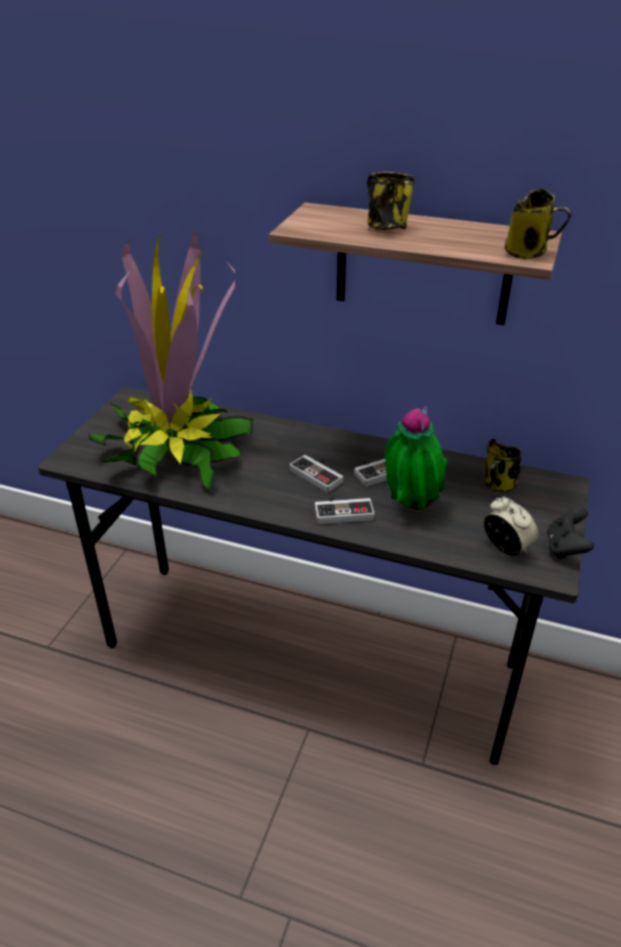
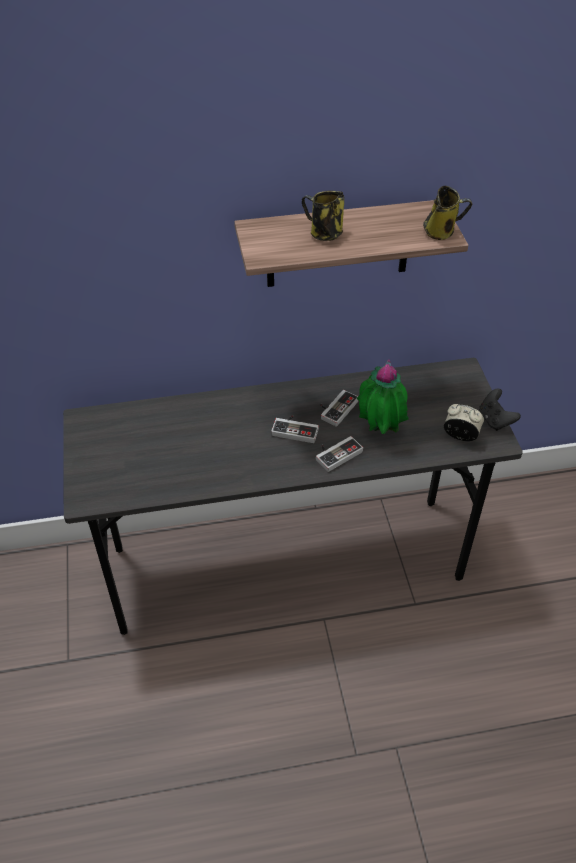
camera: 30 degrees left, 10 degrees up
(176, 448) = (165, 452): potted plant -> none
(498, 485) = (423, 387): mug -> none

